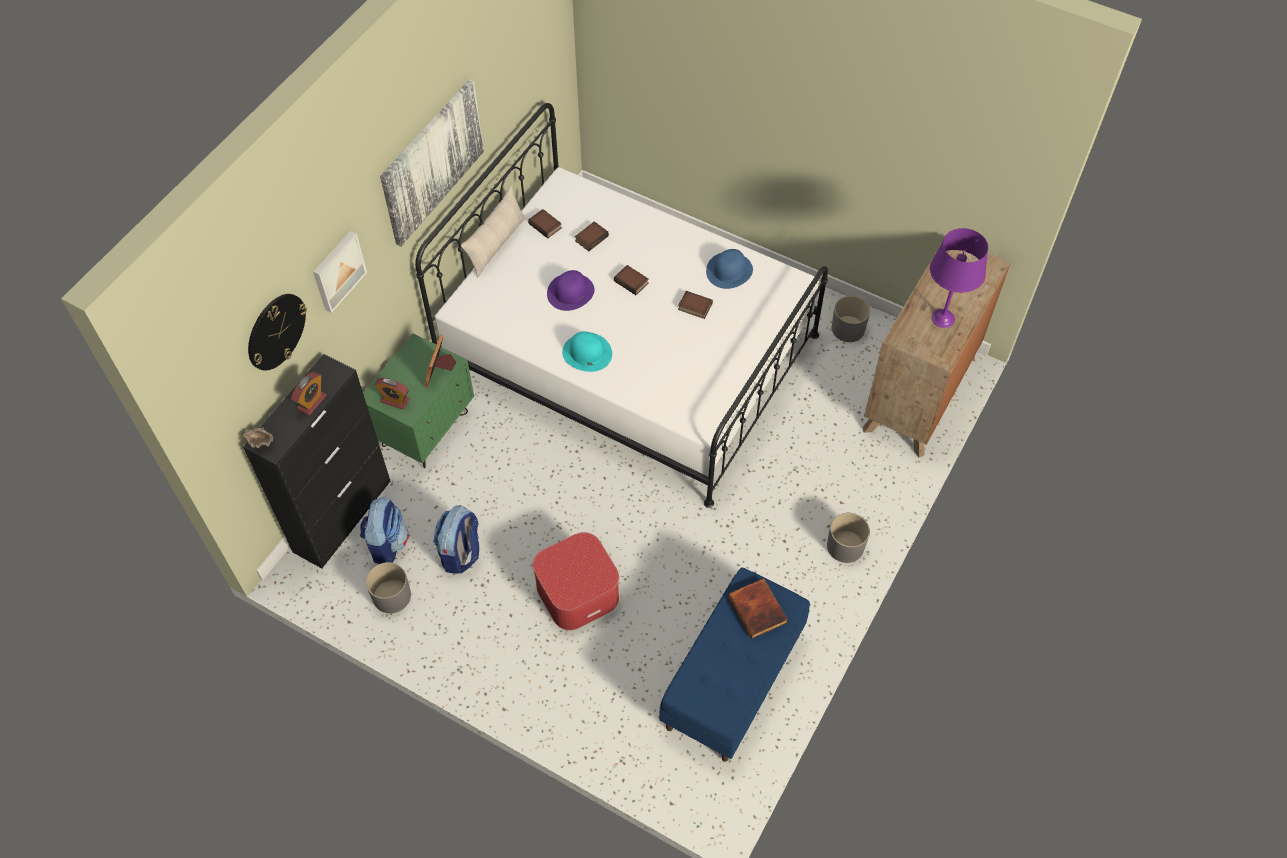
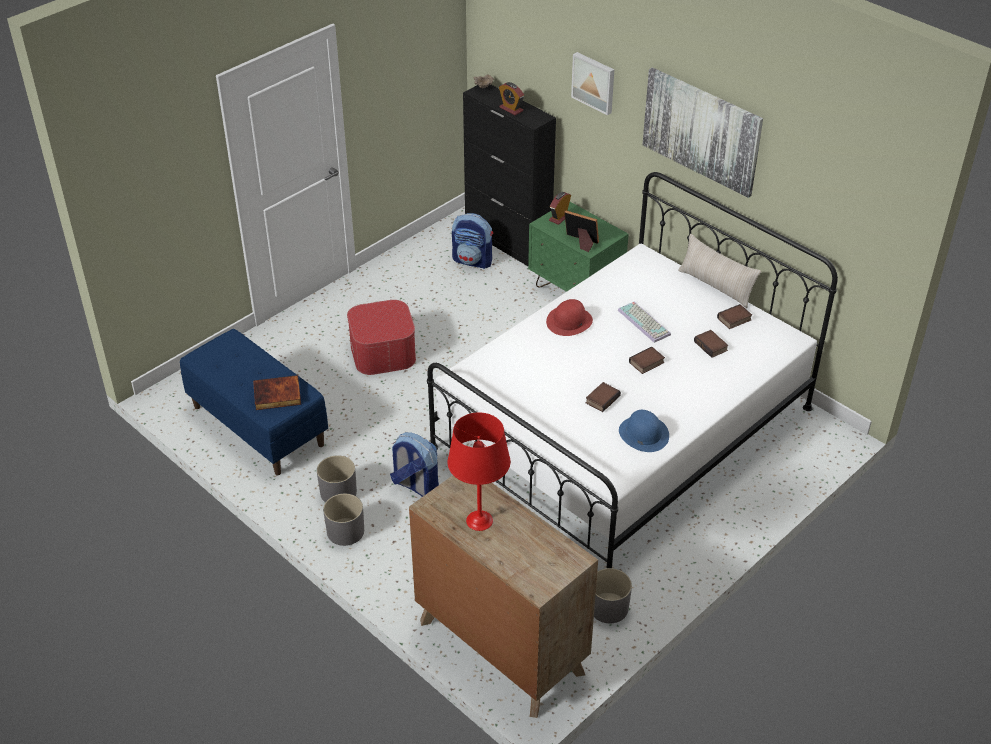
camera: 105 degrees right, 15 degrees down
(276, 331) = (538, 49): wall clock -> none
(392, 596) = (425, 258): grey planter -> grey planter (338, 492)
(461, 553) = (447, 296): backpack -> backpack (415, 485)
(570, 292) = (645, 322): purple hat -> keyboard
(587, 353) = (569, 321): turquoise hat -> red hat
(942, 319) = (479, 520): purple table lamp -> red table lamp

